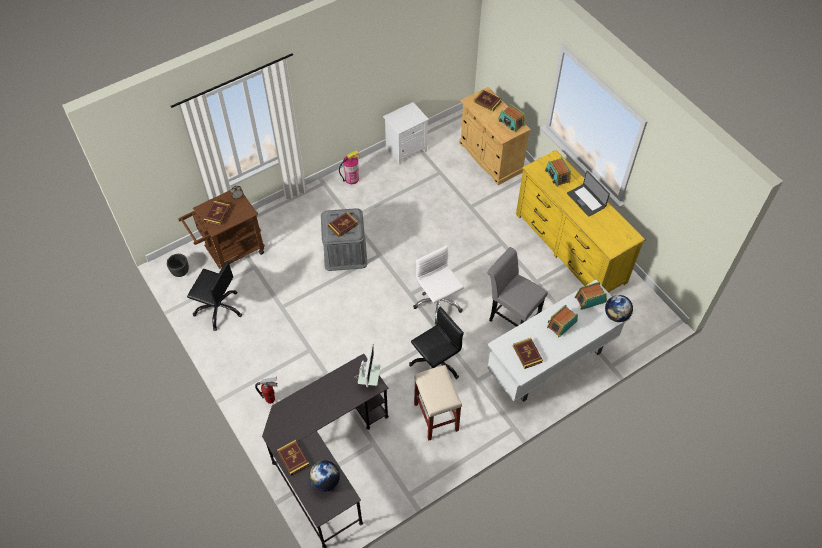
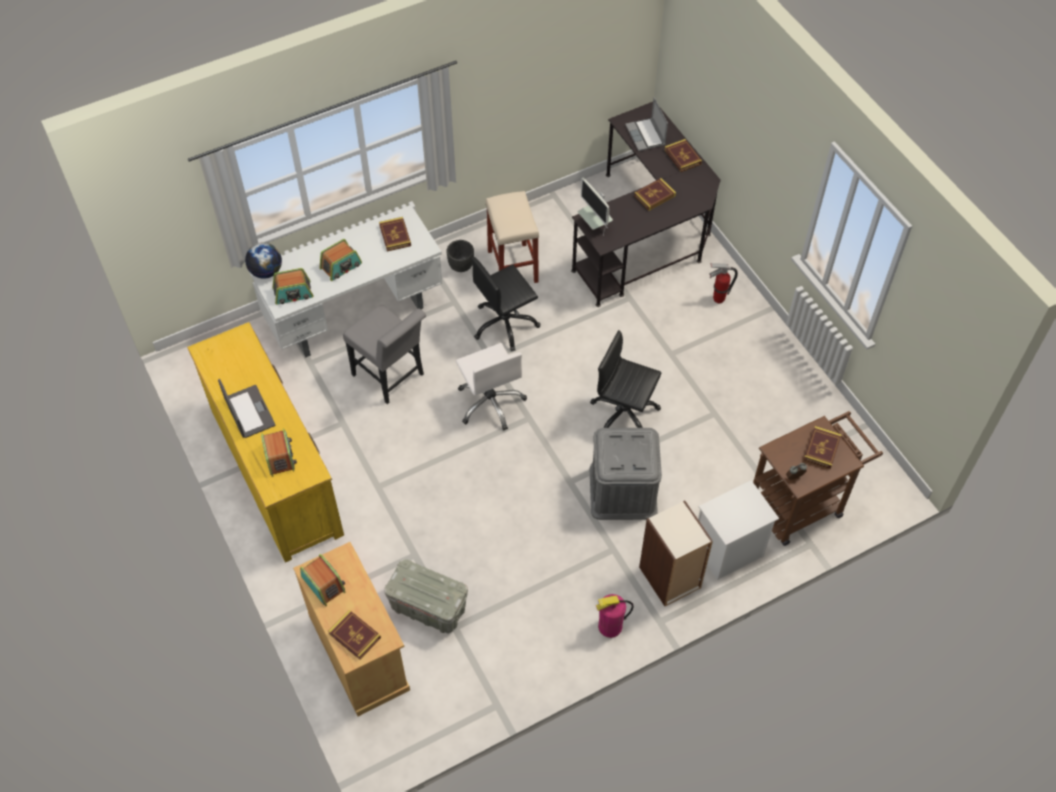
camera: 175 degrees left, 0 degrees up
(180, 271) = (873, 477): black planter -> black planter (461, 266)
(219, 309) = (804, 417): black office chair -> black office chair (624, 414)
(316, 205) = (670, 578): none -> bookcase
(325, 481) = (646, 135): globe -> laptop
(343, 225) = (626, 449): book -> book (654, 196)
(368, 379) = (595, 226): monitor -> monitor turned 45 degrees counterclockwise
(406, 149) = (509, 684): white nightstand -> white nightstand (727, 551)
(457, 180) = (428, 607): none -> grey storage box

